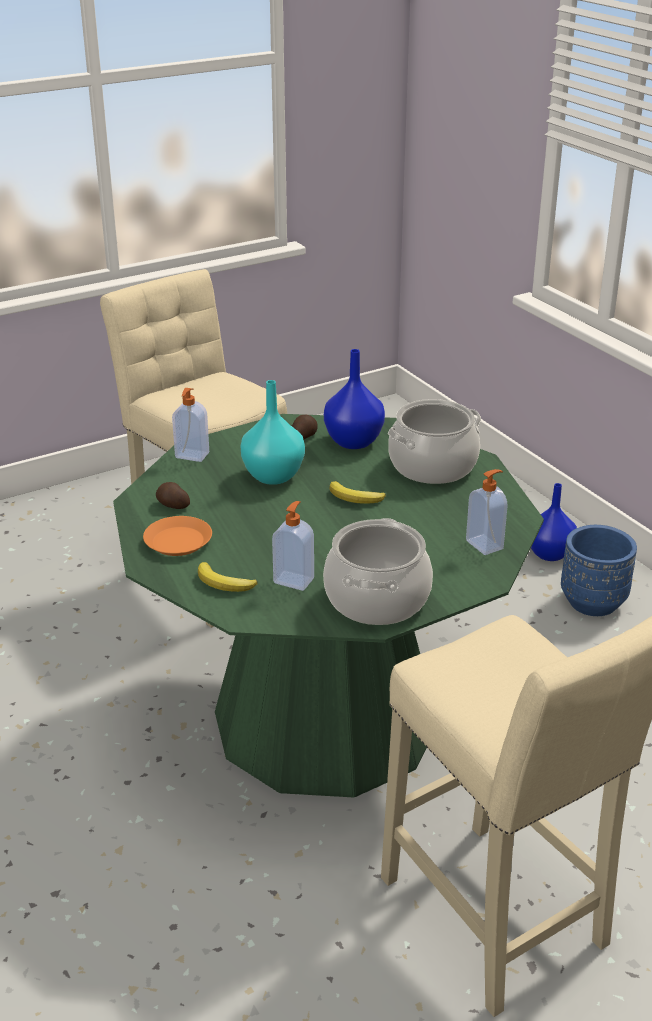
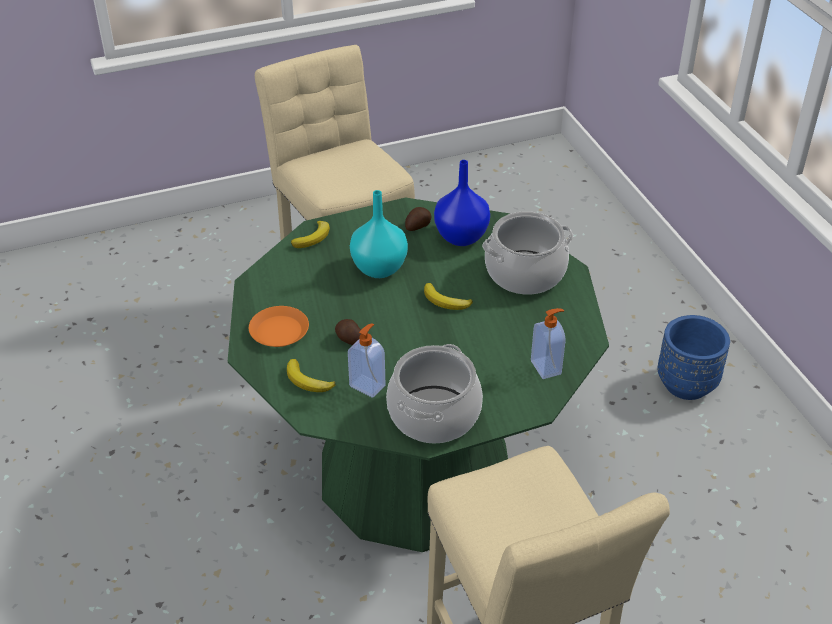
camera: 10 degrees right, 10 degrees up
(172, 505) = (283, 291): potato -> potato (349, 340)
(191, 456) = (313, 237): soap dispenser -> banana
(549, 554) = (660, 328): blue vase -> none

